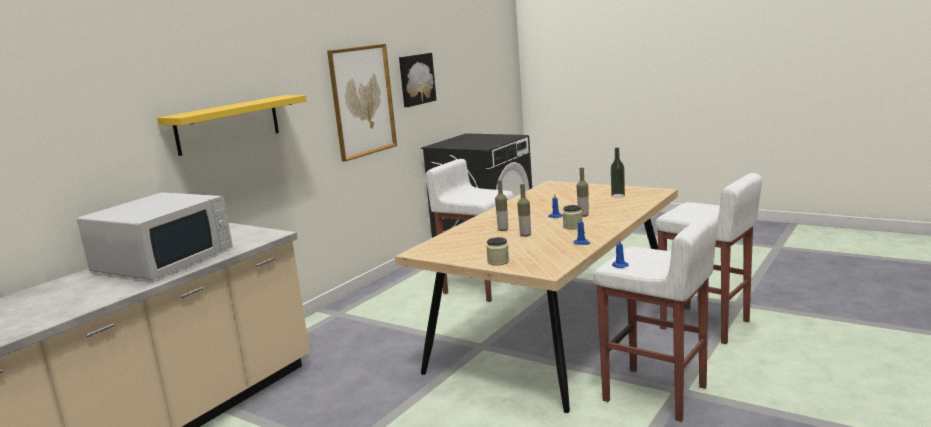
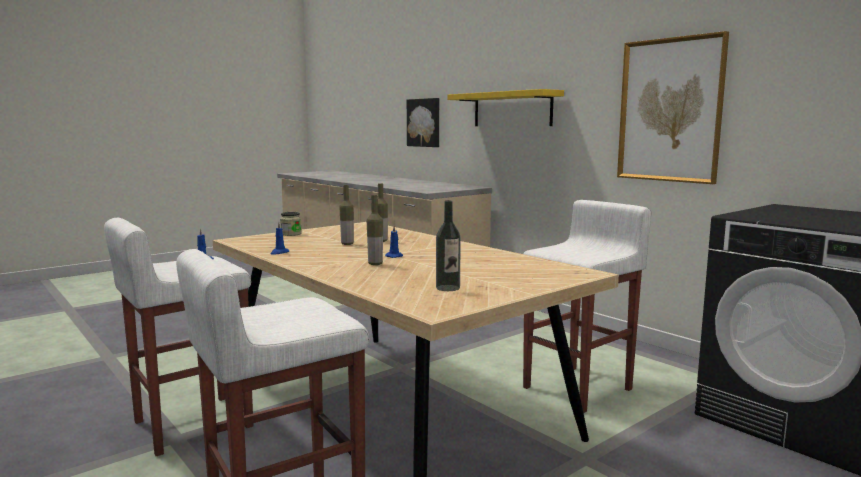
camera: 105 degrees right, 5 degrees down
(164, 260) = (408, 183): white microwave -> none
(416, 79) = (801, 90): picture -> picture (424, 122)
(572, 226) = (340, 256): jar -> none

